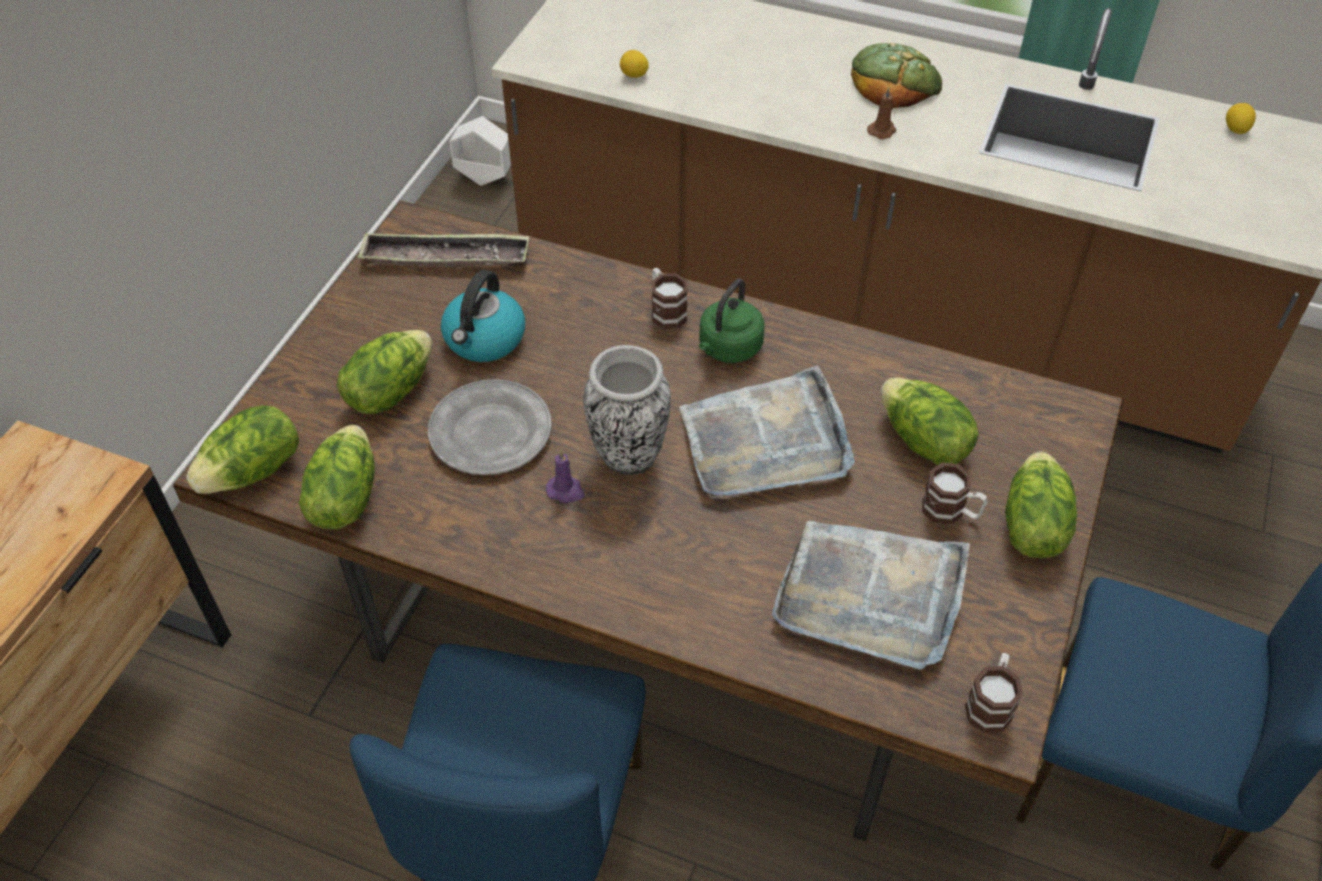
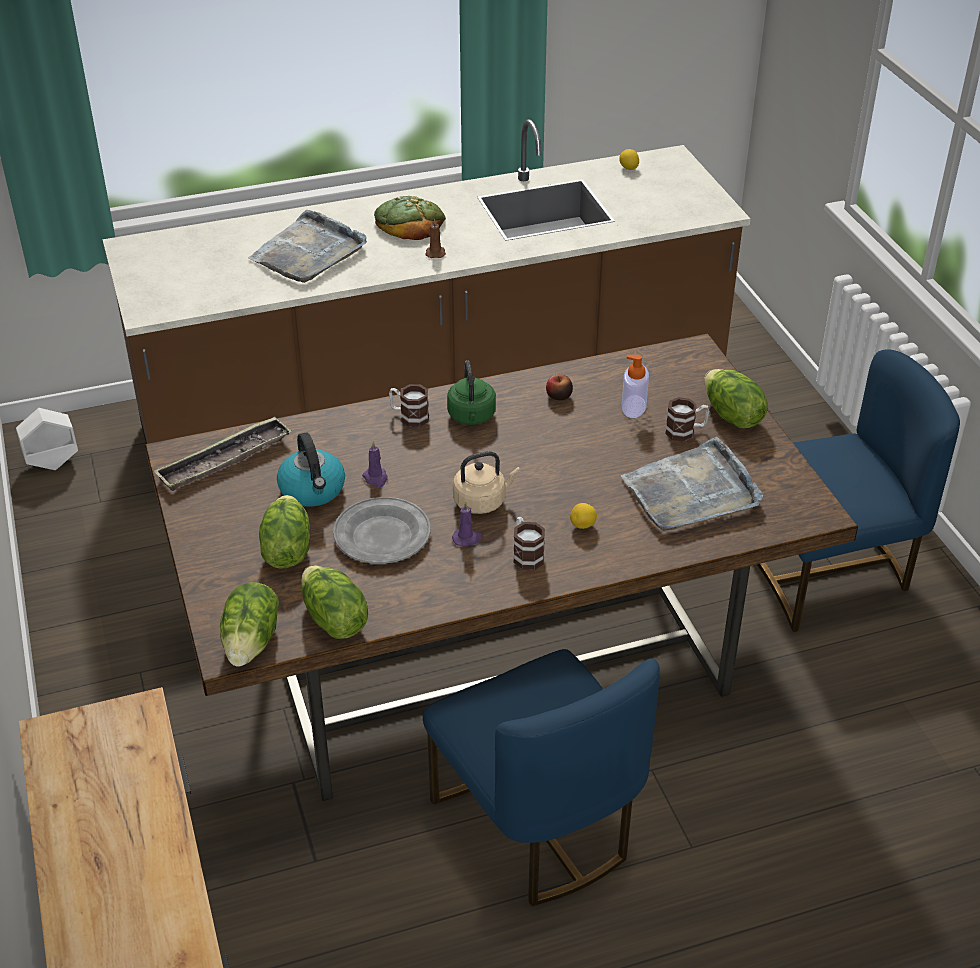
camera: 40 degrees left, 10 degrees down
(555, 363) = (376, 478): none -> purple candle
(629, 457) = (482, 501): vase -> beige kettle
(634, 75) = (236, 290): lemon -> lemon (583, 525)
(766, 441) = (550, 451): grey tray -> grey tray (309, 252)
(850, 378) = (559, 396): none -> apple
(923, 442) = (633, 406): lettuce -> soap dispenser
(990, 703) = (801, 504): mug -> mug (526, 554)

